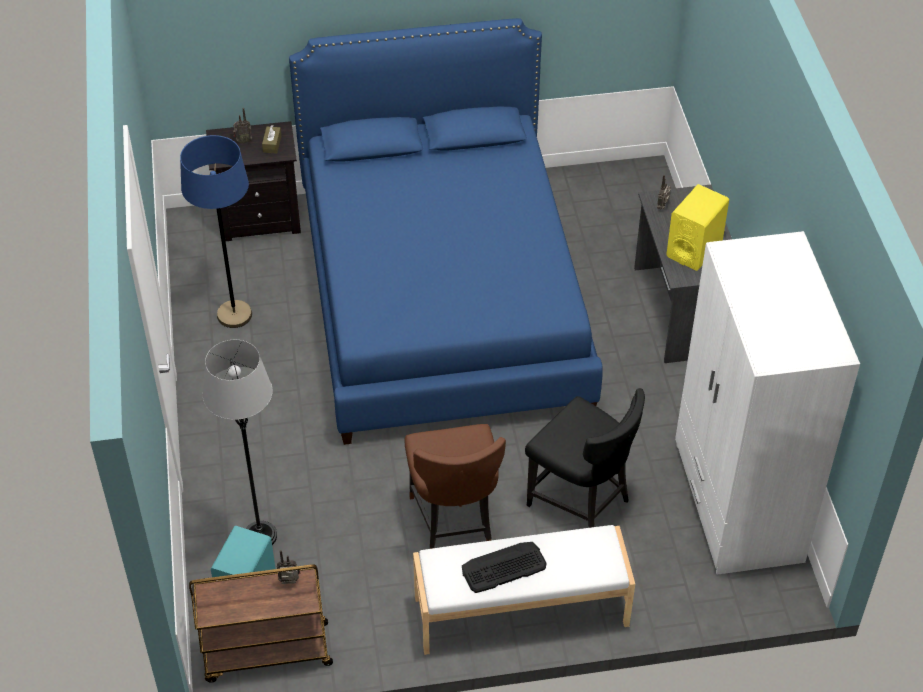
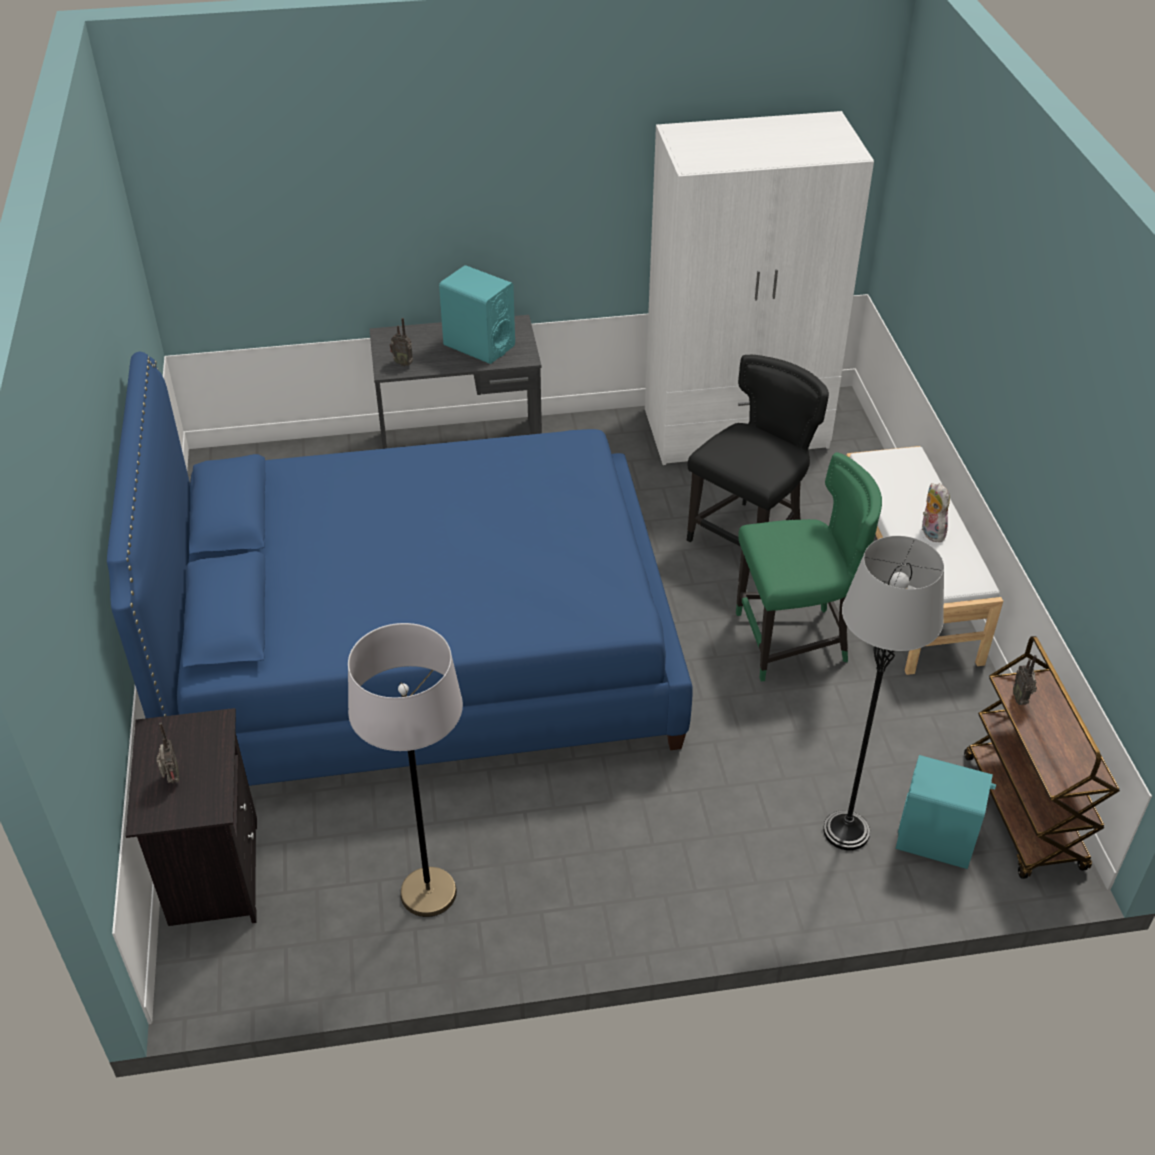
camera: 90 degrees left, 5 degrees down
(234, 315) = (428, 893): blue floor lamp -> grey floor lamp
(272, 144) = (189, 740): brown tissue box -> none
(454, 522) = (794, 641): brown chair -> green chair
(503, 567) = (930, 532): keyboard -> plush toy
(694, 249) = (479, 345): yellow speaker -> turquoise speaker

